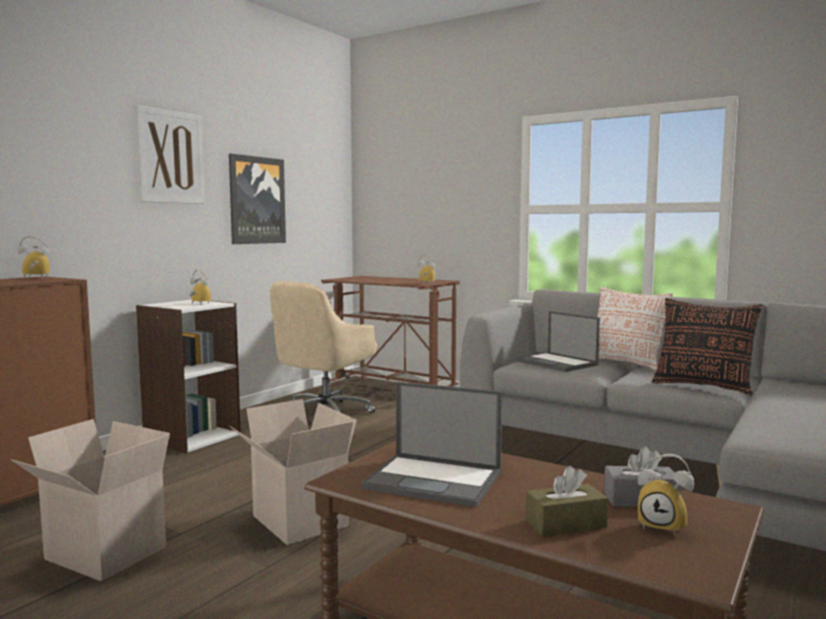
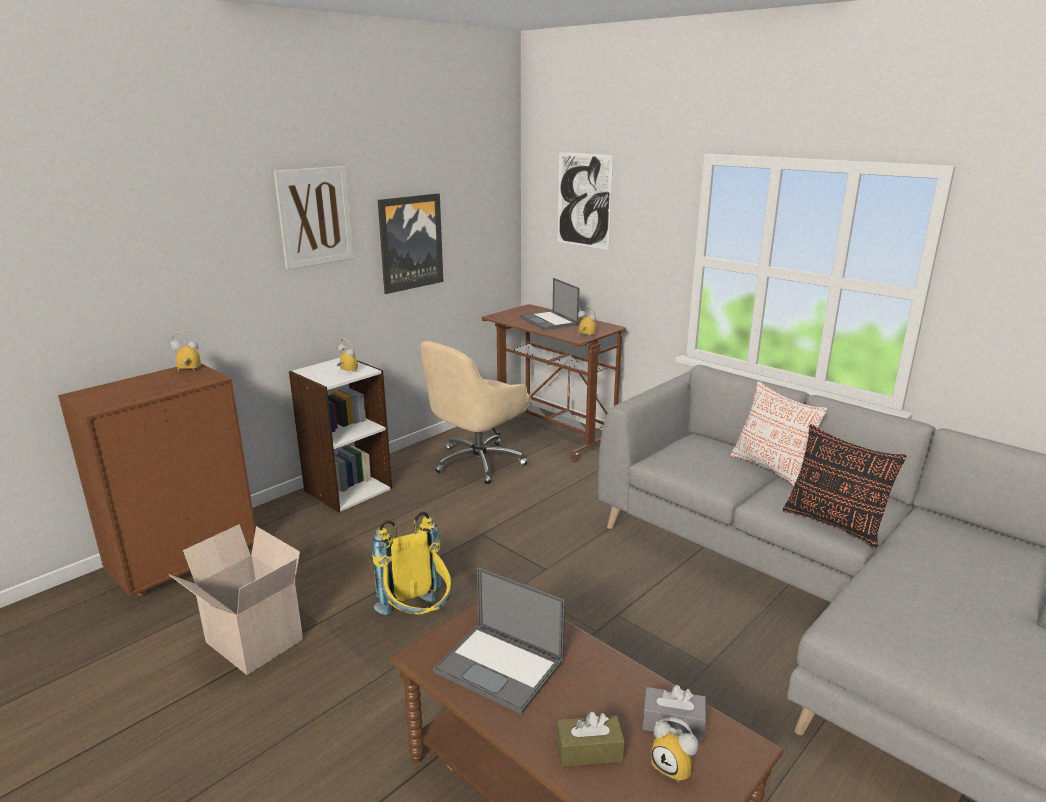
camera: 10 degrees right, 15 degrees up
(296, 521) = (418, 618): cardboard box -> yellow backpack
(413, 173) = (584, 200): none -> picture
(557, 363) = (697, 463): laptop -> laptop (549, 321)

